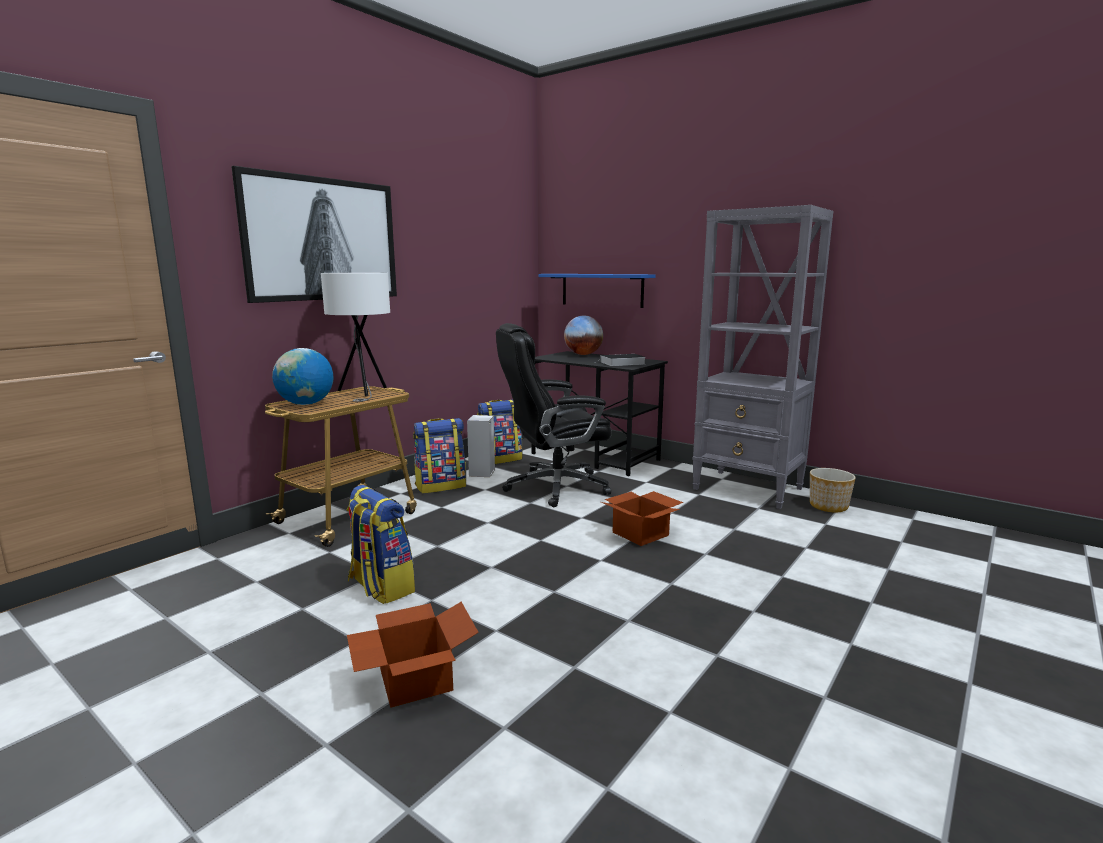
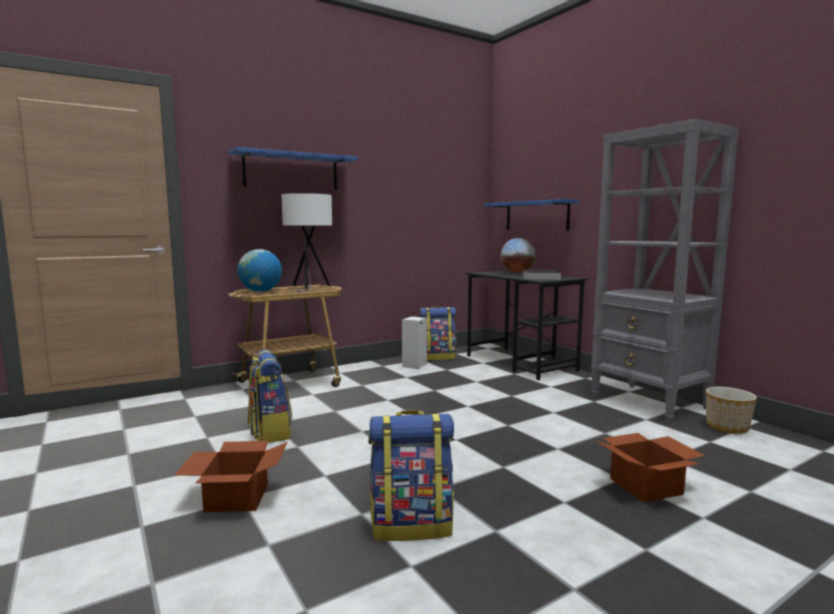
camera: 20 degrees right, 5 degrees down
(322, 239) = (291, 171): picture -> blue shelf
(441, 486) = (374, 371): backpack -> backpack (412, 525)
(554, 487) = (464, 381): black office chair -> none
(642, 534) = (511, 425): cardboard box -> cardboard box (648, 486)

